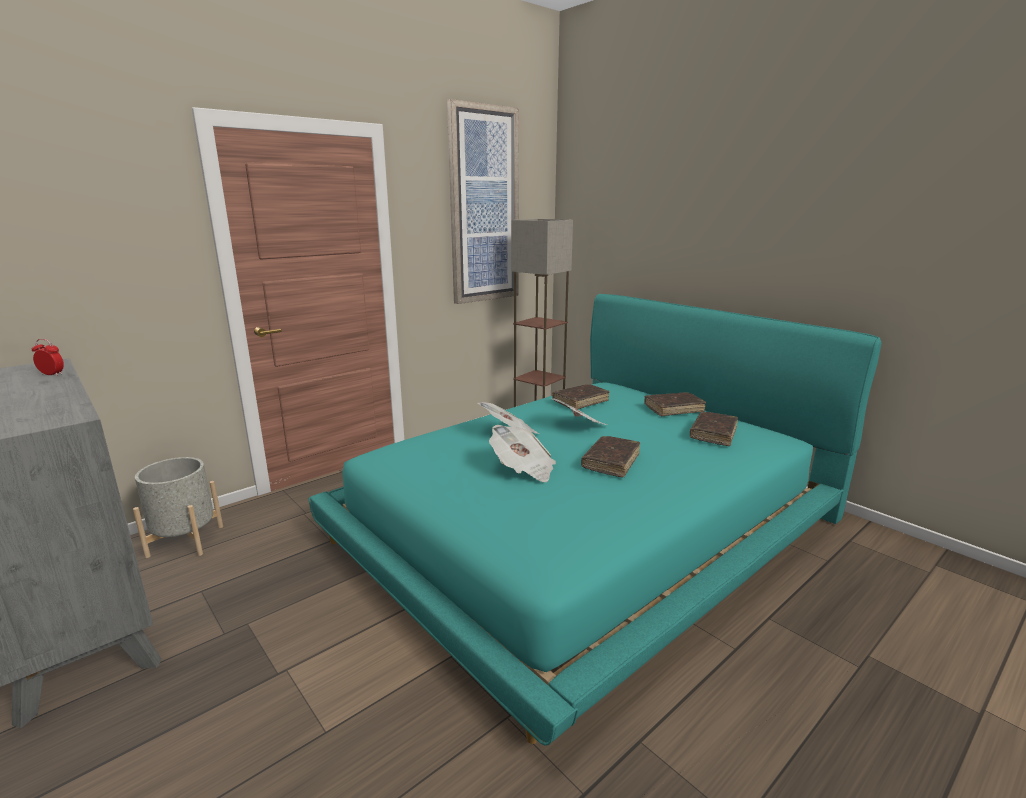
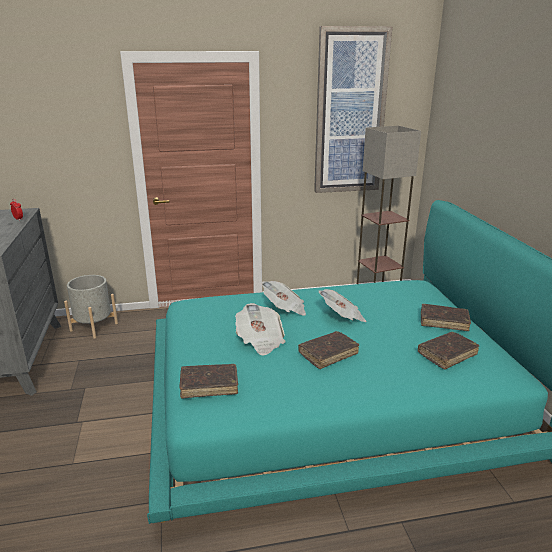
camera: 30 degrees right, 5 degrees up
(580, 402) = (371, 295): brown book -> brown book (209, 385)

